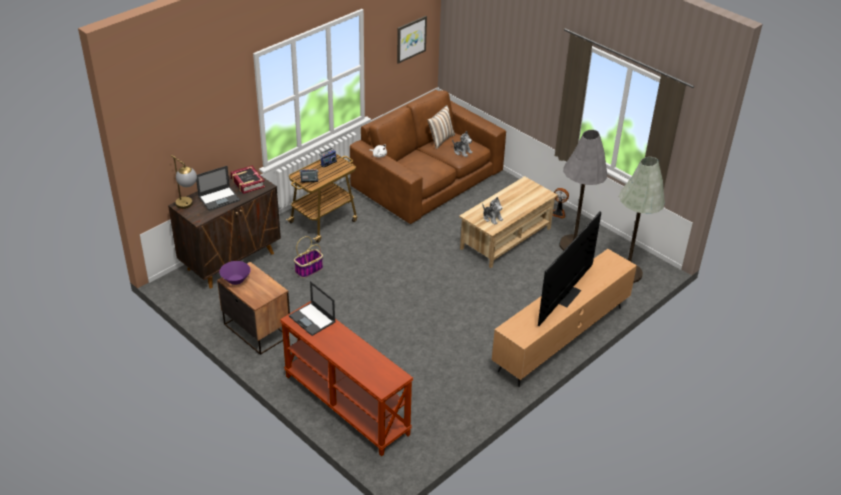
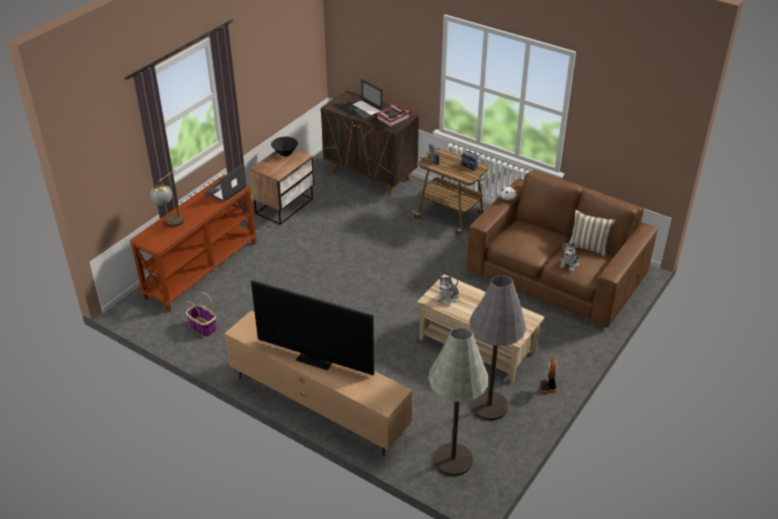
camera: 80 degrees right, 0 degrees up
(188, 206) = (347, 98): table lamp -> table lamp (170, 224)
(236, 280) = (285, 153): purple bowl -> black bowl
(309, 270) = (373, 219): basket -> basket (202, 327)
(411, 39) = (637, 131): picture -> none

